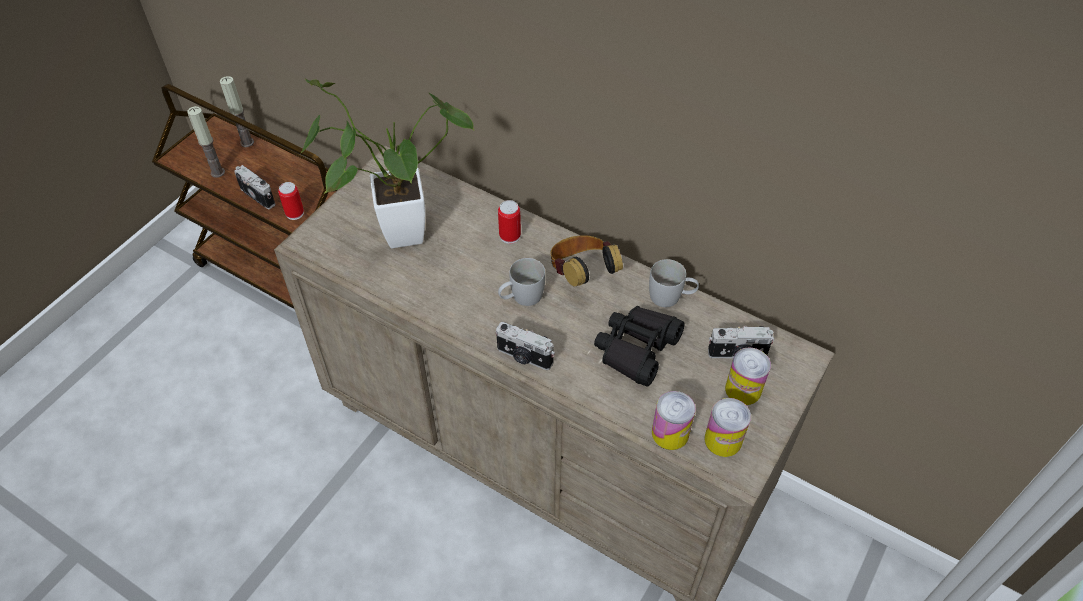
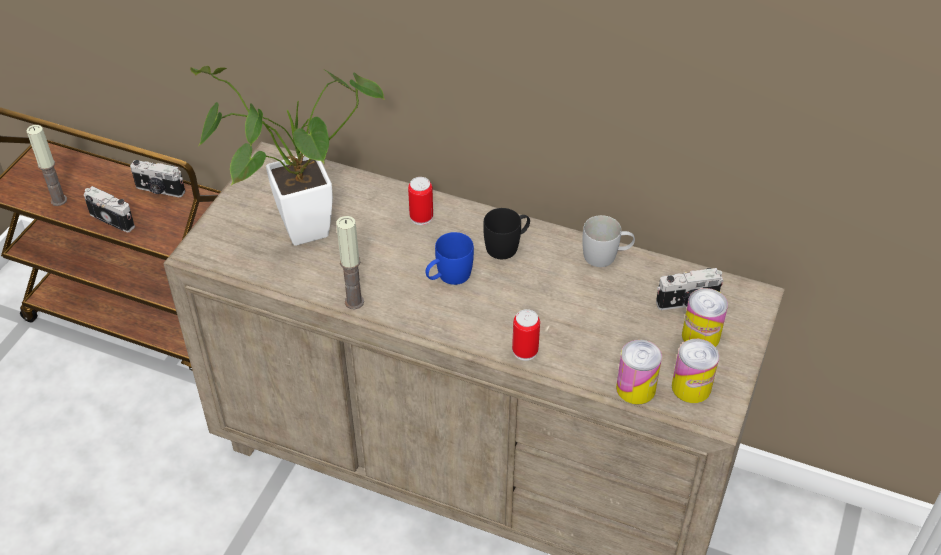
camera: 10 degrees left, 5 degrees down
(247, 142) = (86, 164): candle -> candle (354, 302)
(294, 213) = (159, 233): can -> can (525, 351)
(521, 297) = (448, 277): white mug -> blue mug
(524, 357) = (466, 335): camera -> camera (159, 190)
(582, 274) = (507, 245): headphones -> black mug
(636, 349) = (582, 311): black binoculars -> none

